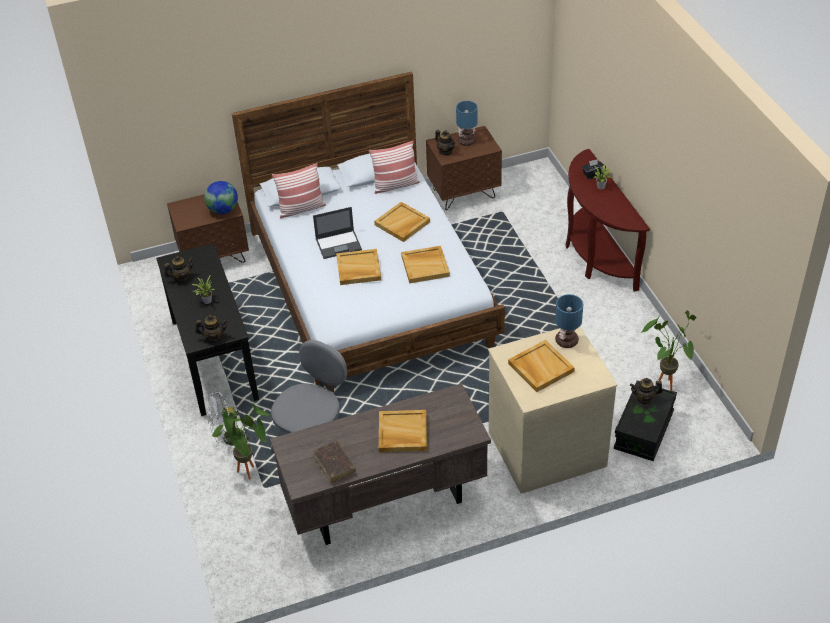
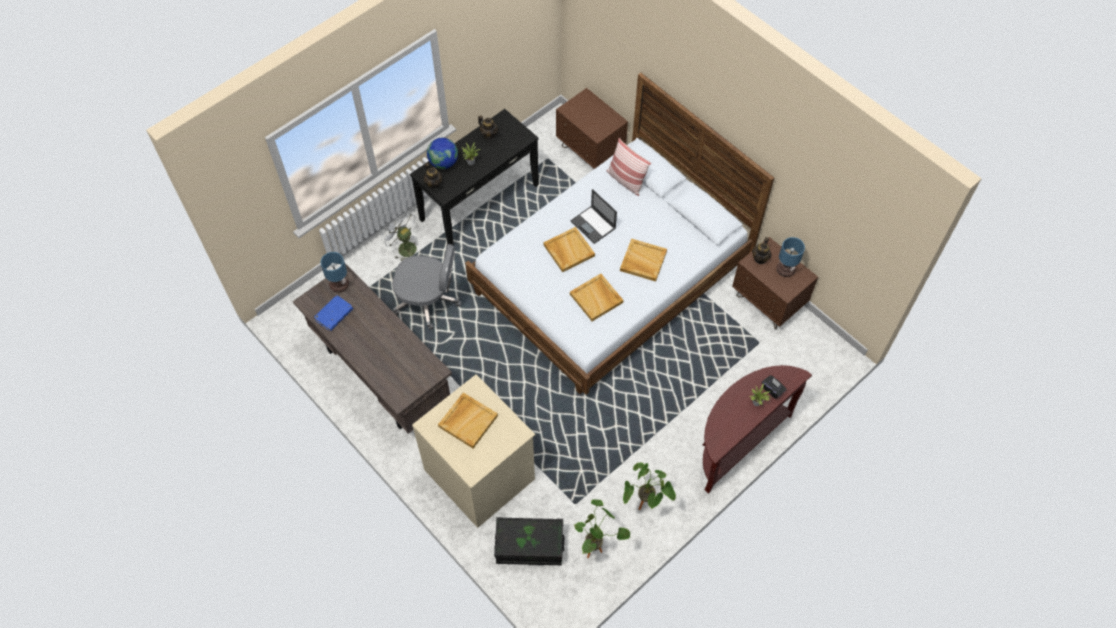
camera: 65 degrees right, 15 degrees up
(223, 210) = (596, 128): globe -> globe (443, 163)
(251, 473) = (377, 275): potted plant -> potted plant (645, 507)
(334, 464) = (334, 315): brown book -> blue book
(395, 185) = (692, 237): pillow -> none
(402, 433) = (382, 349): beige tray -> none
(567, 340) = (509, 431): table lamp -> table lamp (340, 285)
(644, 399) = (543, 531): teapot -> none

